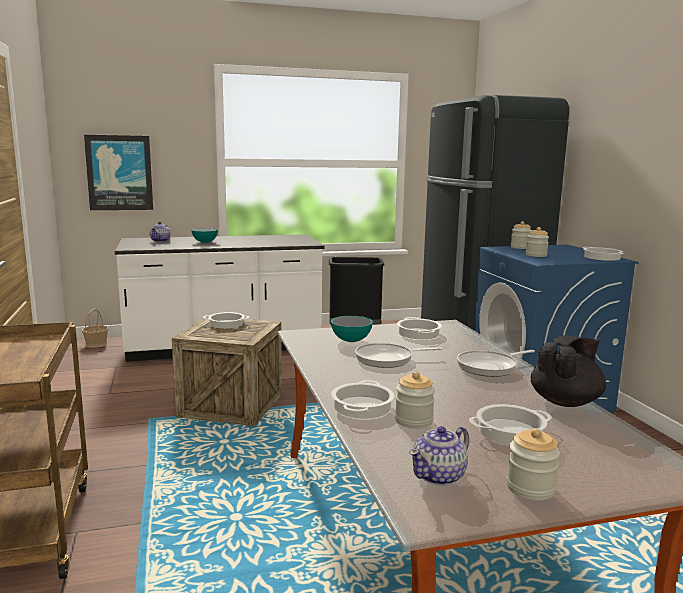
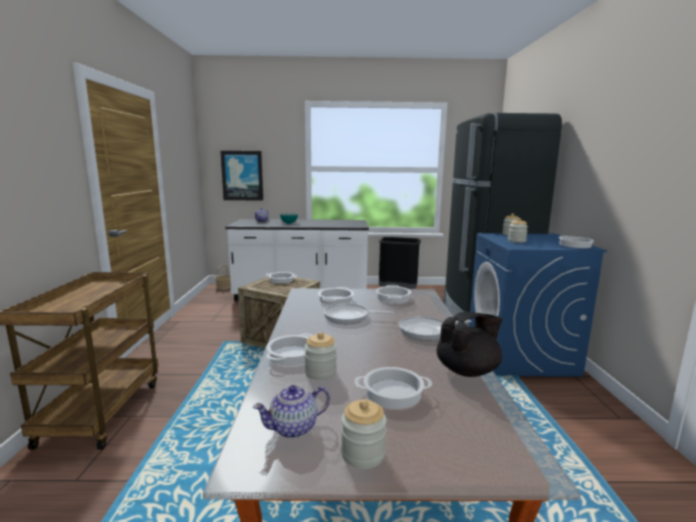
camera: 15 degrees right, 0 degrees up
(351, 341) = (335, 300): bowl -> cooking pot

